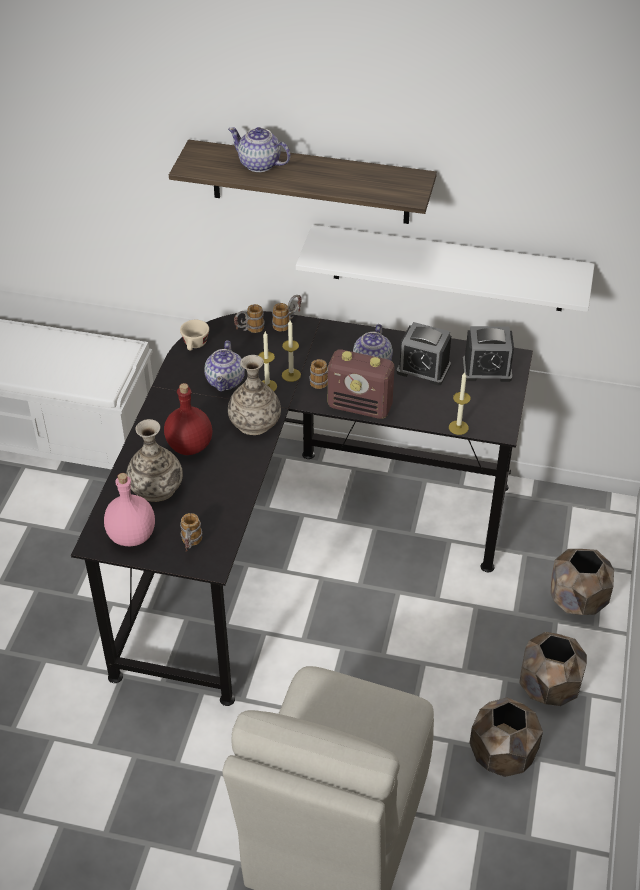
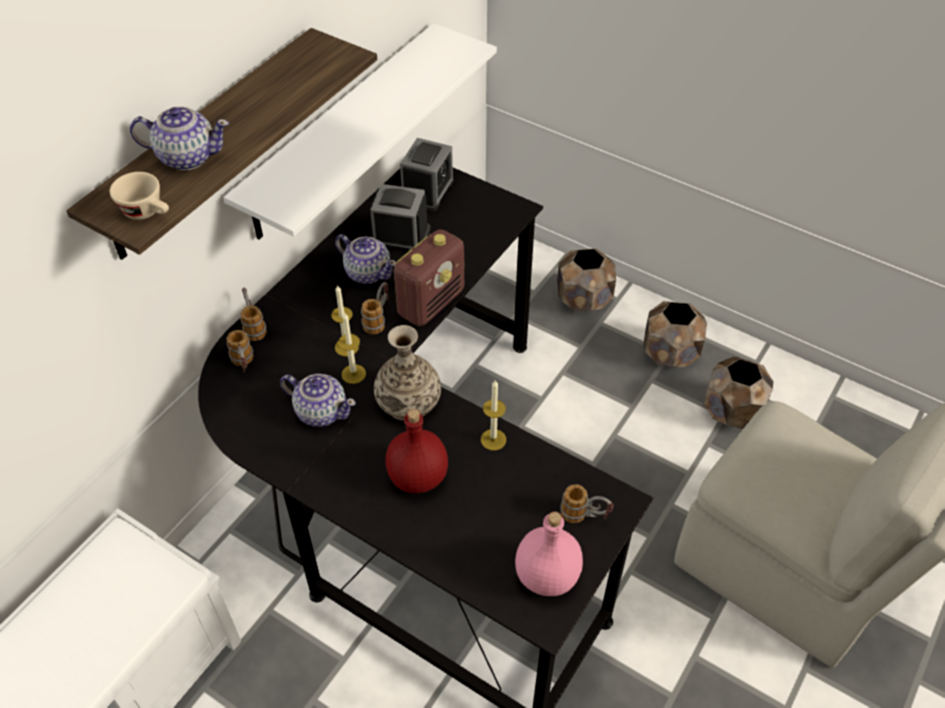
camera: 70 degrees left, 5 degrees up
(156, 488) = (475, 530): vase -> none
(195, 345) = (237, 426): beige cup -> beige cup (148, 212)
(259, 164) = (187, 157): teapot -> teapot turned 135 degrees counterclockwise
(423, 369) = (400, 236): alarm clock -> alarm clock turned 120 degrees counterclockwise
(458, 427) = (500, 237): candle -> candle (493, 439)

